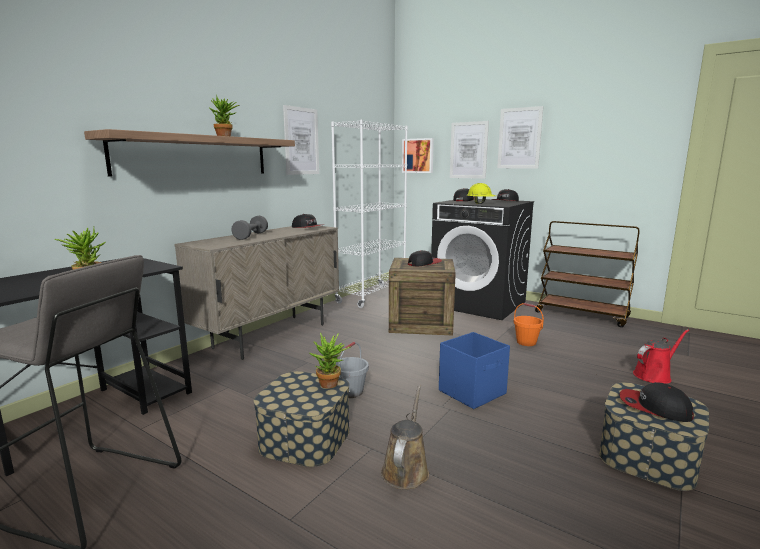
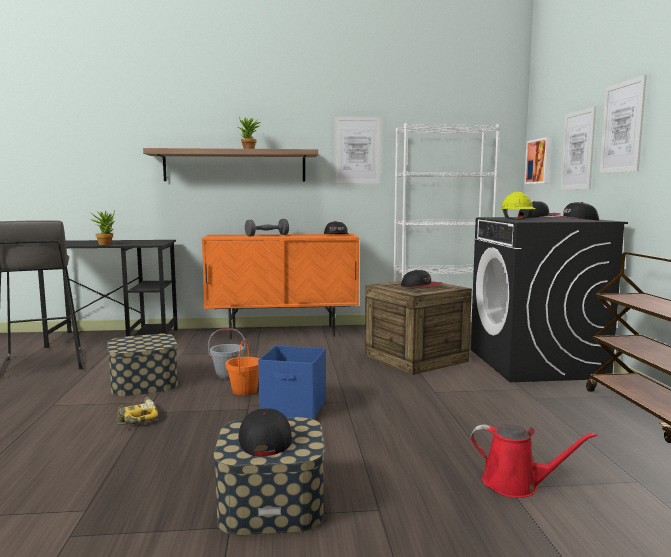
camera: 50 degrees right, 5 degrees down
(271, 336) = (283, 332): beige cabinet -> orange cabinet
(330, 386) = (158, 345): potted plant -> none
(406, 469) = (136, 417): brown watering can -> power drill
(526, 342) = (467, 404): orange bucket -> orange bucket (245, 391)

